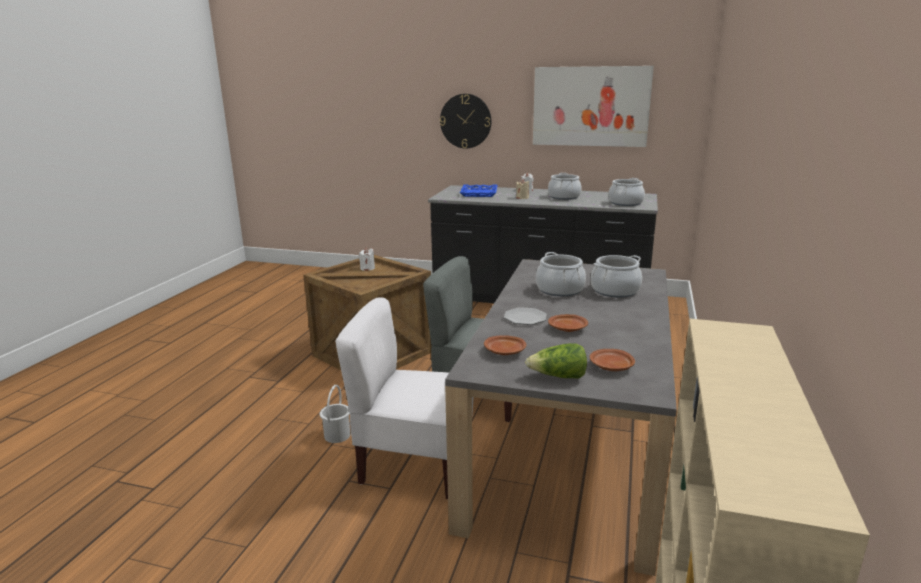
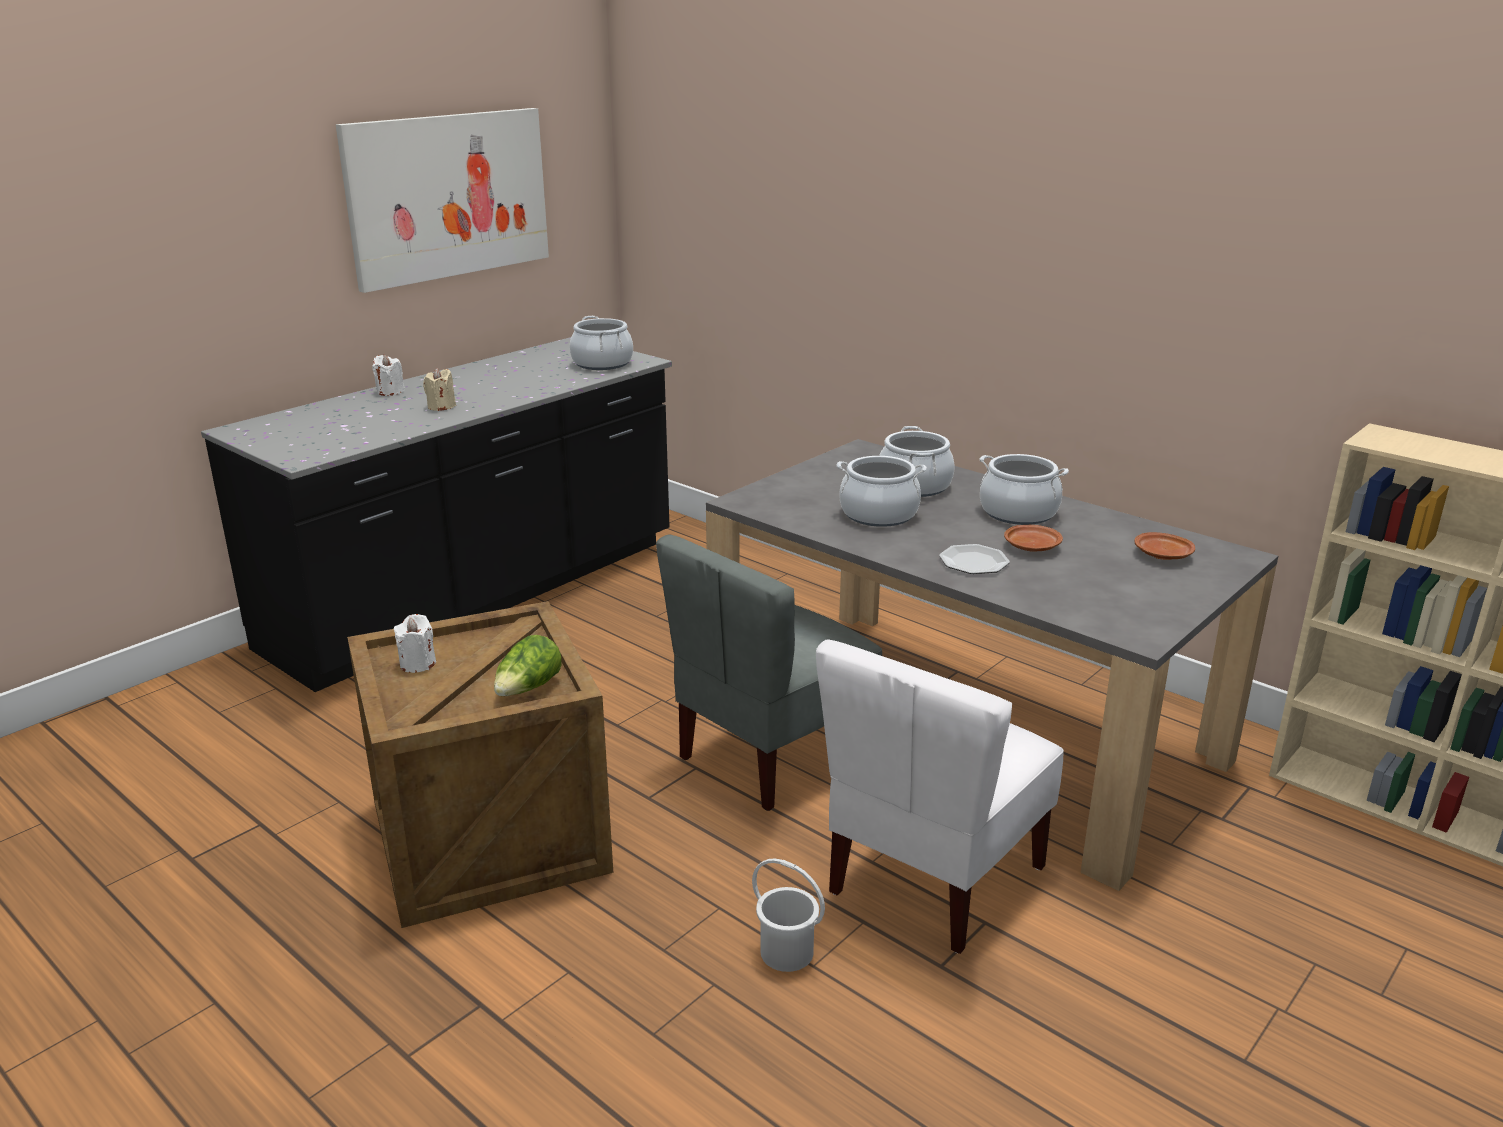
camera: 65 degrees left, 5 degrees up
(465, 121) = (200, 268): wall clock -> none
(478, 193) = (337, 426): blue tray -> none
(505, 352) = (1087, 602): brown plate -> none
(558, 377) = (1179, 590): lettuce -> lettuce (528, 689)
(564, 197) = (491, 383): cooking pot -> cooking pot (1018, 512)

